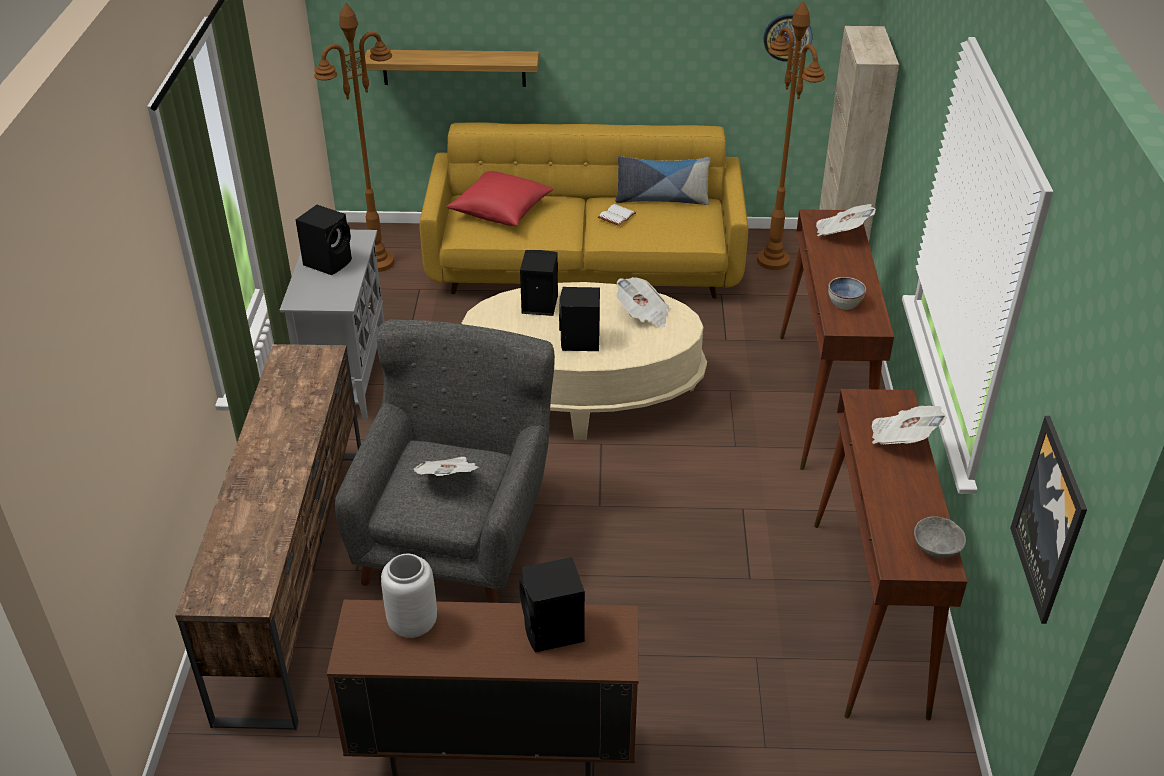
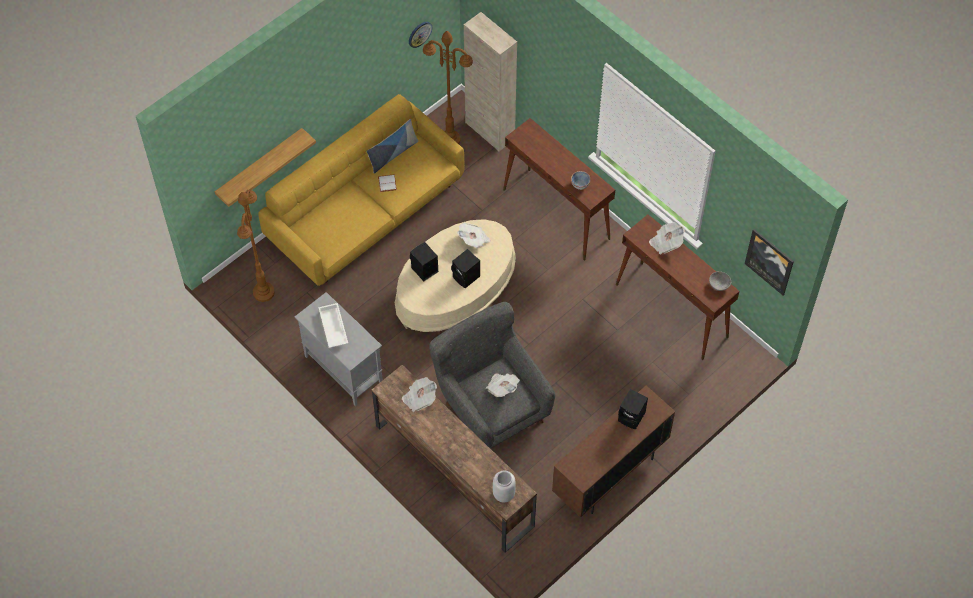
camera: 45 degrees left, 20 degrees up
(329, 262) = (332, 328): black speaker -> white tray
(414, 624) = (587, 453): grey vase -> grey vase (504, 494)
(501, 211) = (328, 222): red pillow -> none
(841, 233) = (537, 140): newspaper -> newspaper (419, 398)

